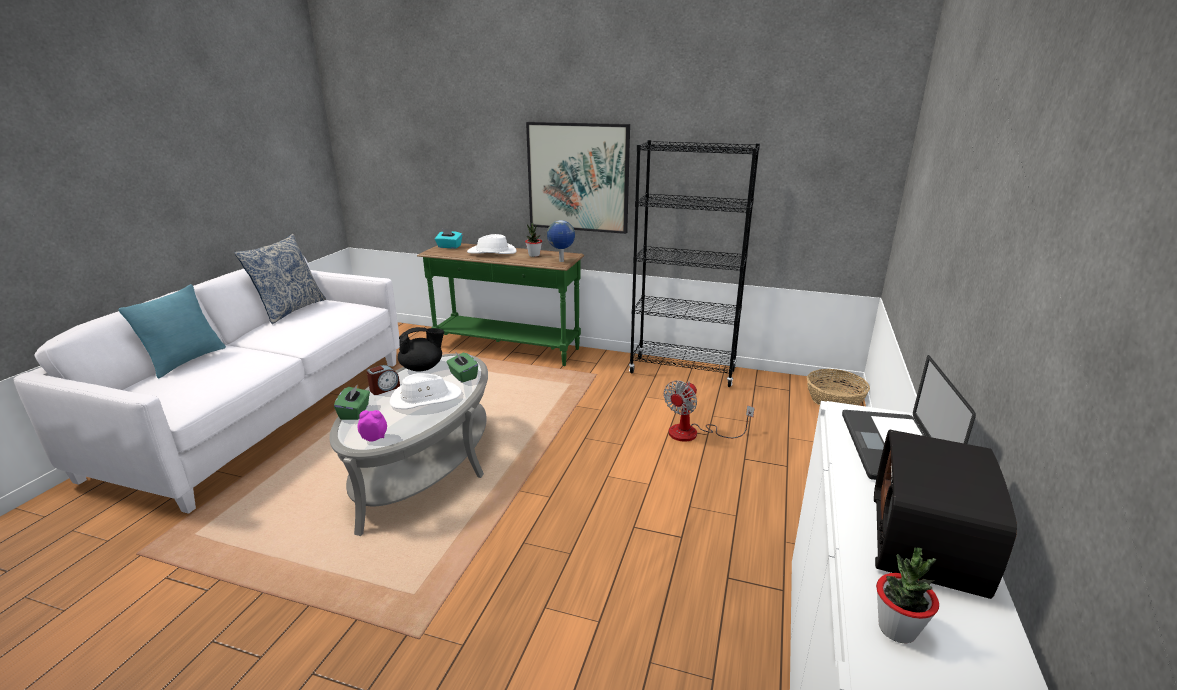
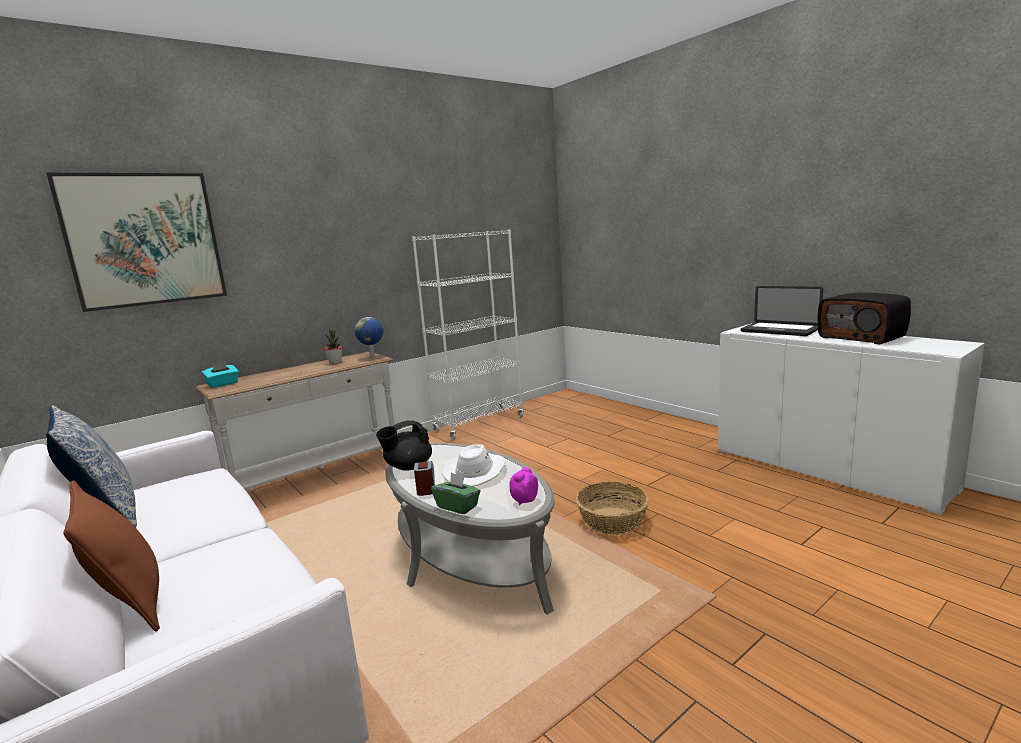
camera: 55 degrees left, 10 degrees down
(186, 361) = (131, 604): turquoise pillow -> brown pillow
(423, 368) = (408, 467): black teapot -> black teapot turned 135 degrees counterclockwise
(463, 376) = (455, 452): green tissue box -> none
(492, 252) = (288, 372): white hat -> none
(506, 349) = (317, 478): green console table -> white console table
(578, 177) = (351, 279): picture -> picture (144, 240)
(682, 372) = (479, 424): black bookcase -> white bookcase
(694, 433) = (562, 441): fan -> none
(833, 400) = (575, 398): basket -> basket (612, 521)
(897, 629) = (923, 347): potted plant -> none

